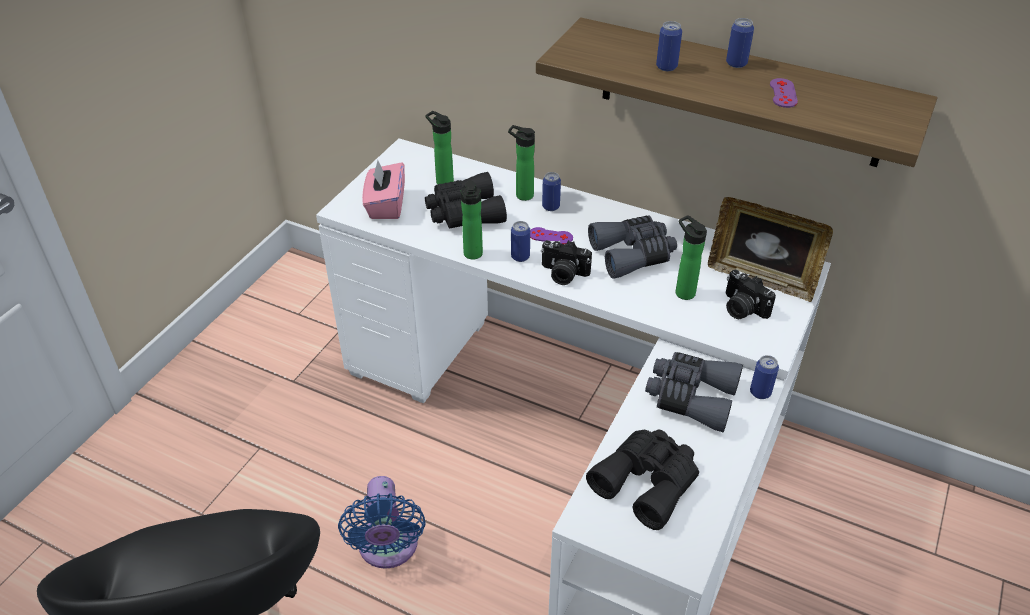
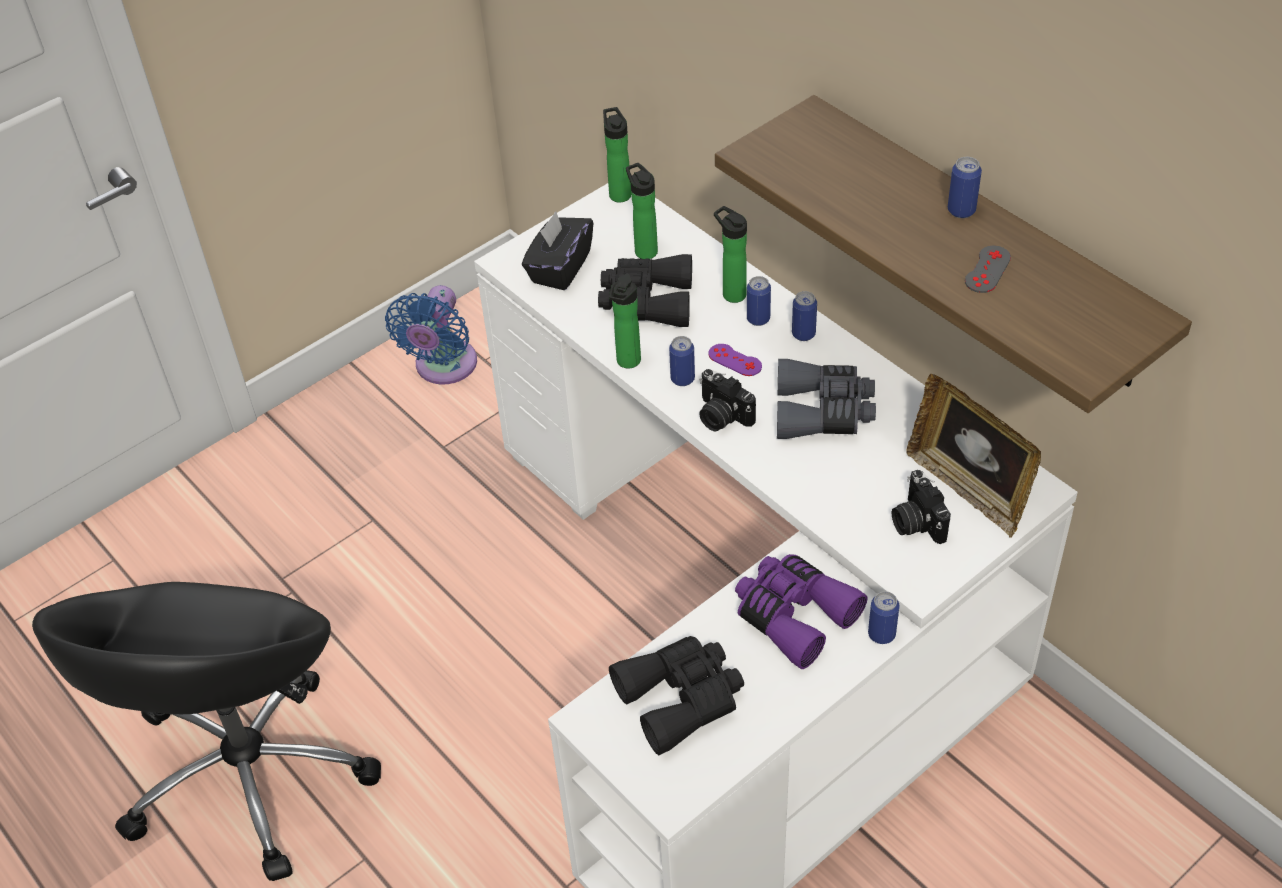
camera: 25 degrees right, 5 degrees up
(386, 205) = (560, 268): pink tissue box -> black tissue box
(388, 548) = (464, 684): blue fan -> blue fan (443, 367)
(666, 67) = (868, 196): can -> can (803, 334)
(682, 291) = (855, 478): bottle -> bottle (619, 193)
(691, 397) = (793, 615): grey binoculars -> purple binoculars
(783, 93) = (987, 269): purple game controller -> grey game controller

